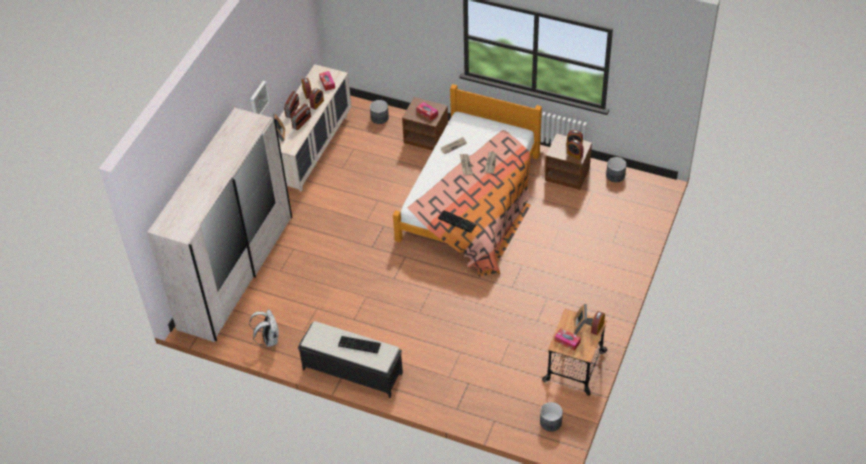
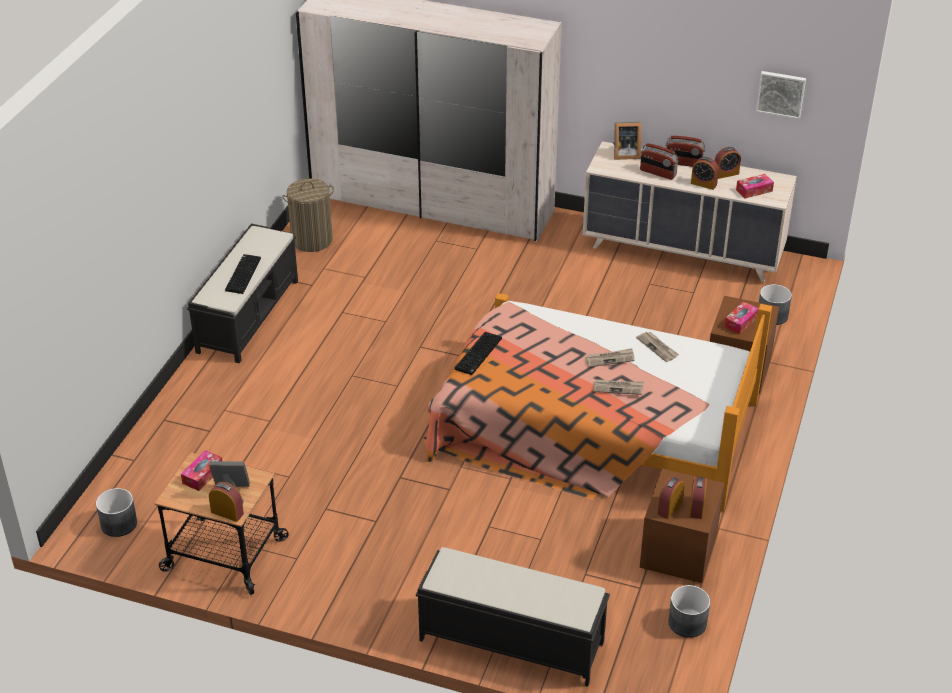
camera: 85 degrees right, 10 degrees down
(258, 99) = (631, 78): picture -> picture (781, 93)
(269, 339) = (312, 240): white backpack -> laundry basket
(631, 242) = (510, 641): none -> black bench

